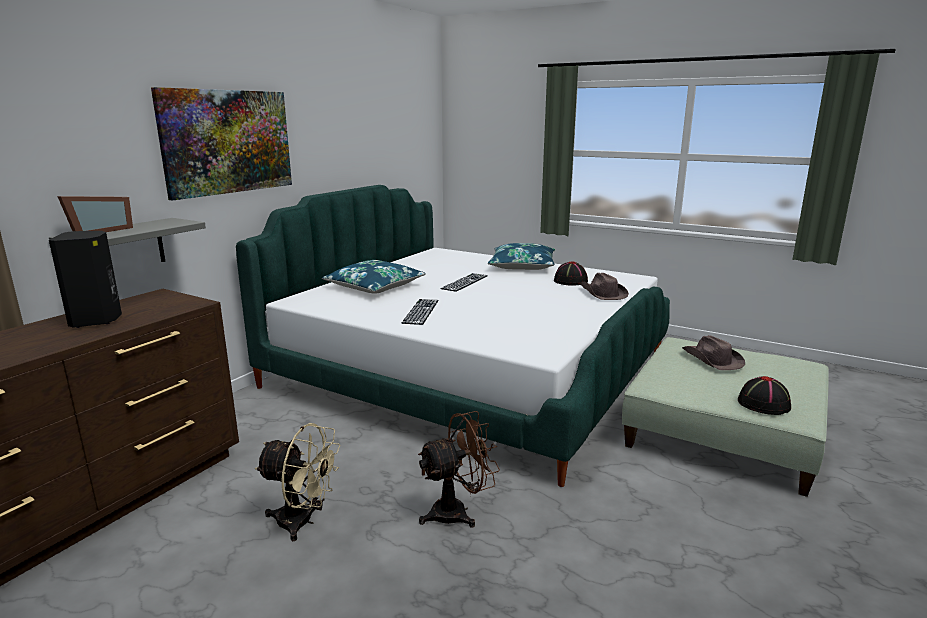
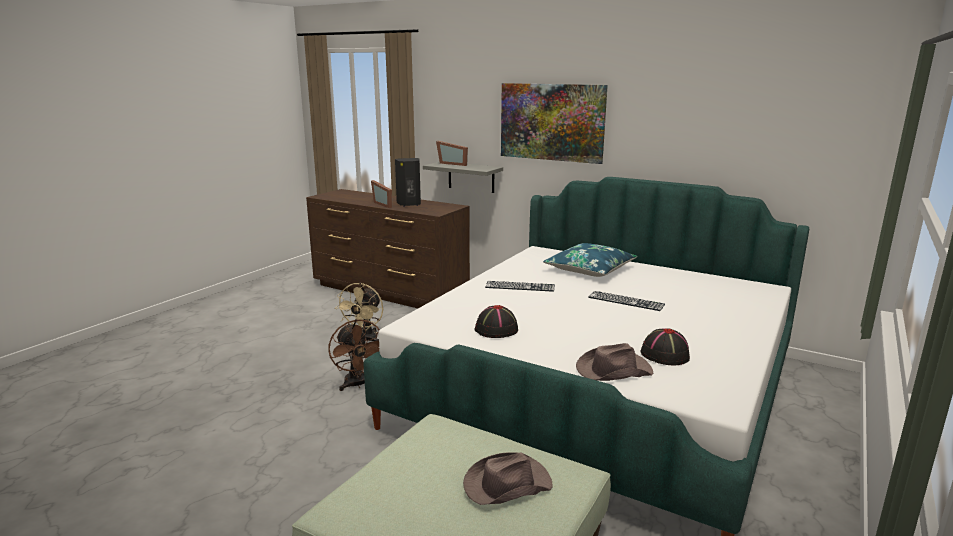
camera: 90 degrees right, 0 degrees up
(66, 338) = (385, 204): none -> picture frame
(522, 266) = (728, 330): blue pillow -> none
(764, 404) = (375, 495): black hat -> black hat (496, 330)

